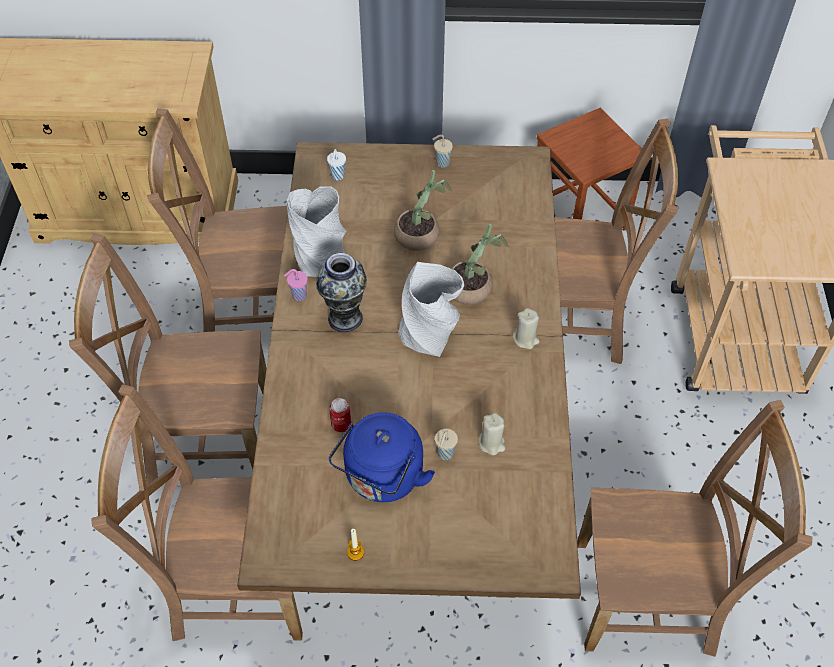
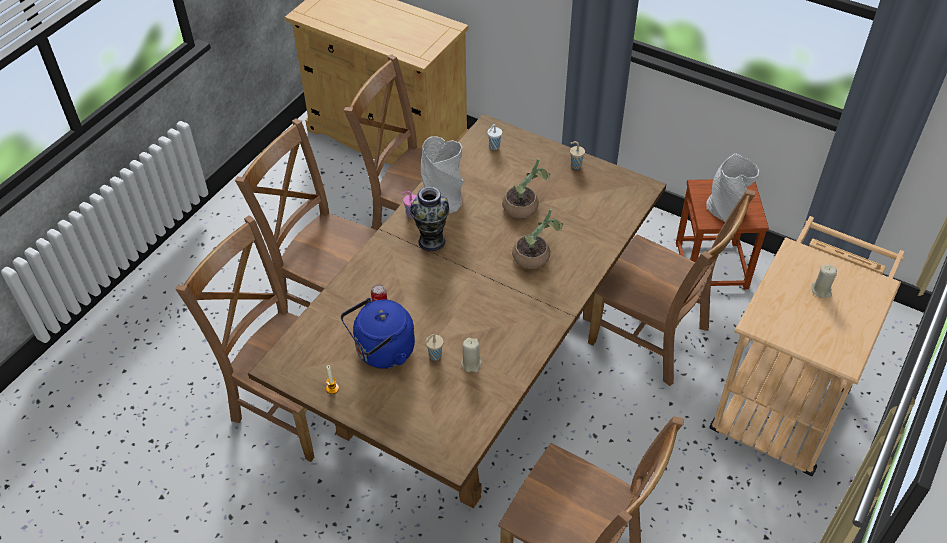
camera: 30 degrees right, 5 degrees down
(430, 335) = (481, 276): grey vase -> grey vase (727, 209)
(525, 339) = (547, 307): beige candle -> beige candle (821, 290)

